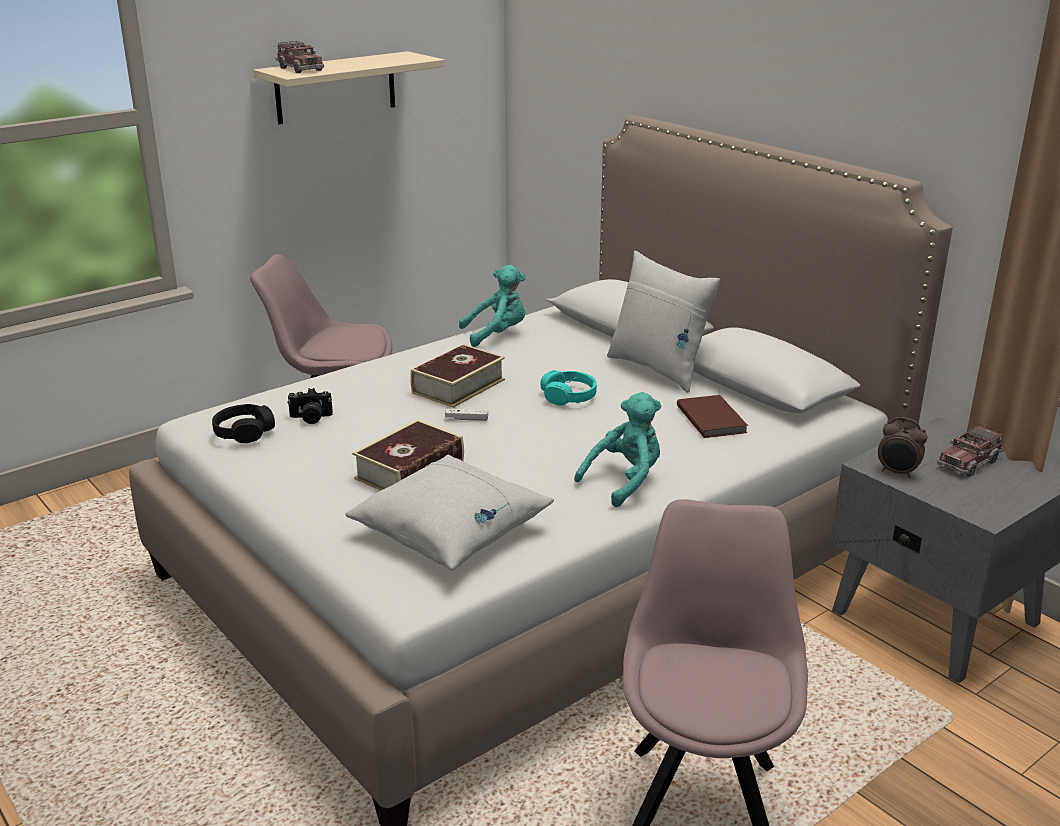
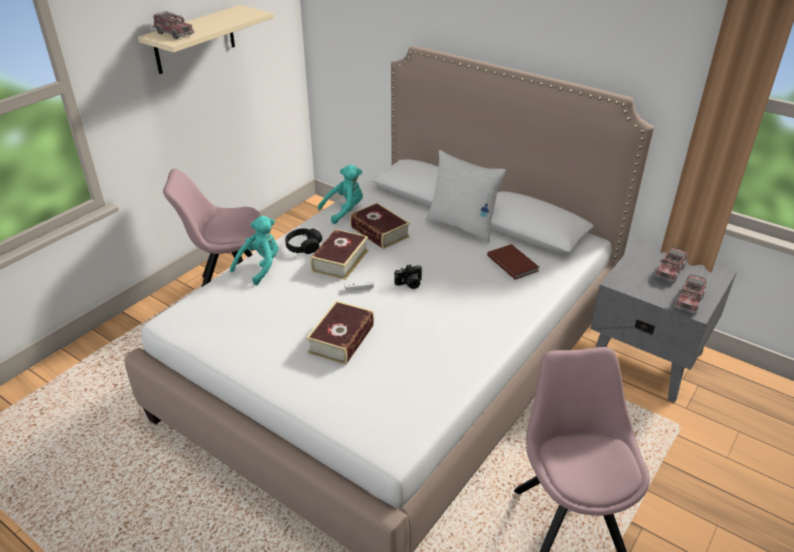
camera: 15 degrees left, 10 degrees up
(244, 432) = (212, 325): black headphones -> black headphones (303, 246)
(310, 418) = (253, 306): camera -> camera (409, 284)
(450, 533) = (393, 388): grey pillow -> none
(533, 362) = (380, 232): none -> book
(569, 396) = (416, 258): turquoise headphones -> none
(625, 482) = (483, 324): turquoise plush toy -> turquoise plush toy (260, 267)
(897, 473) = (634, 286): alarm clock -> none
(982, 502) = (689, 301): none -> toy truck

